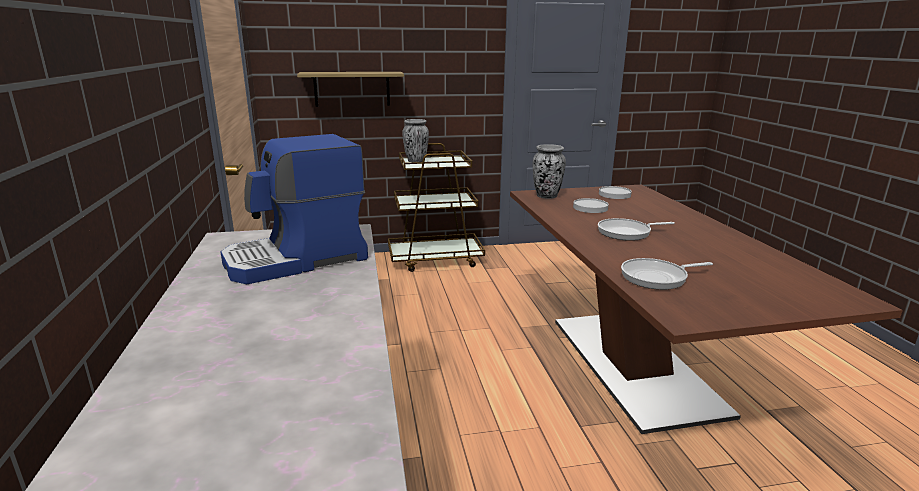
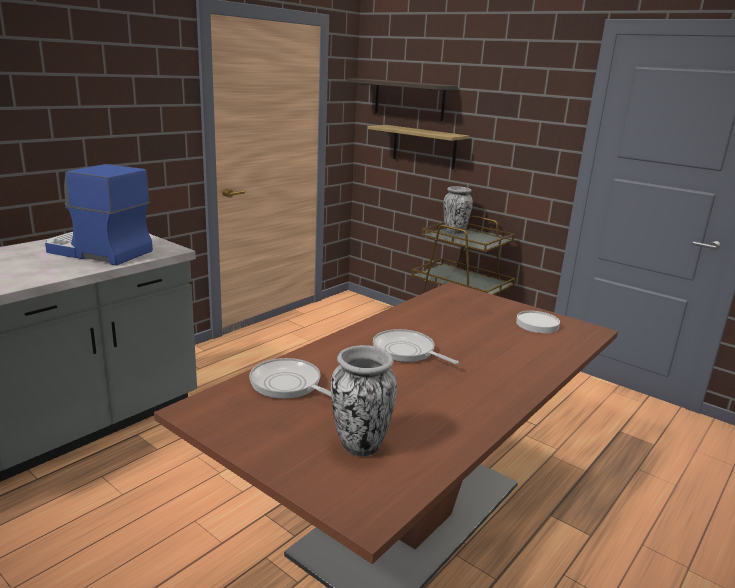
camera: 50 degrees right, 0 degrees up
(325, 43) = (409, 99): none -> shelf
(546, 196) = (462, 298): vase -> vase (359, 445)
(590, 208) = (461, 322): white plate -> none

